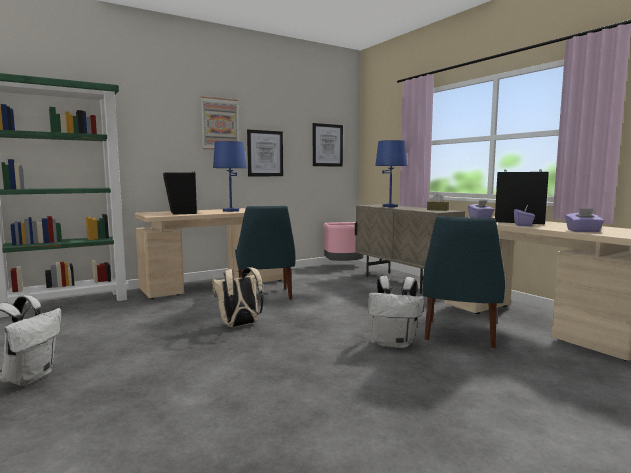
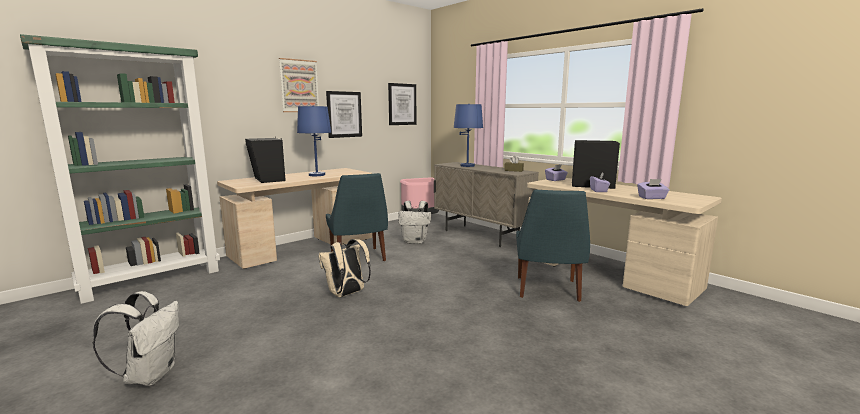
camera: 10 degrees left, 5 degrees up
(394, 343) = (495, 303): white backpack -> white backpack (415, 241)

